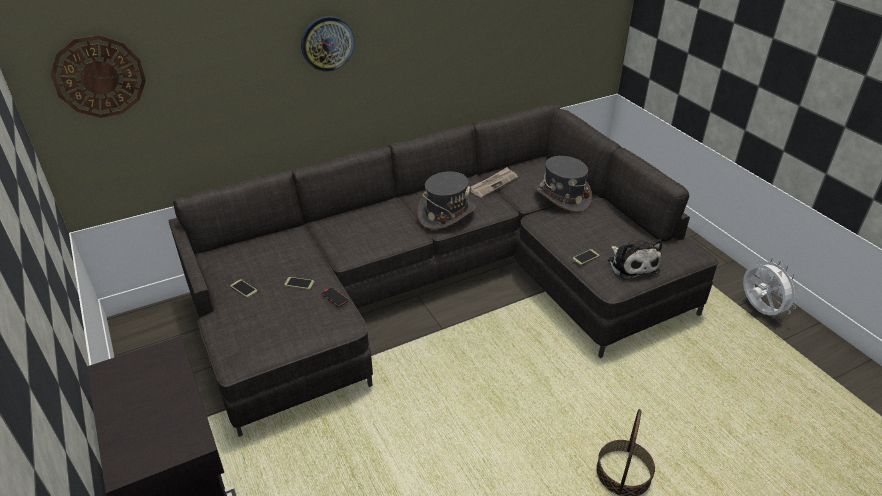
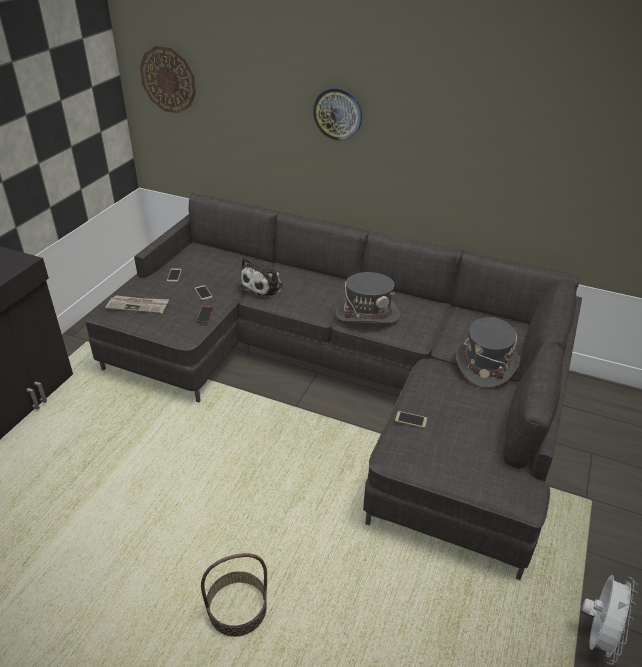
camera: 50 degrees right, 0 degrees up
(493, 184) = (445, 318): newspaper -> newspaper (138, 306)
(631, 264) = (439, 455): plush toy -> plush toy (264, 286)

